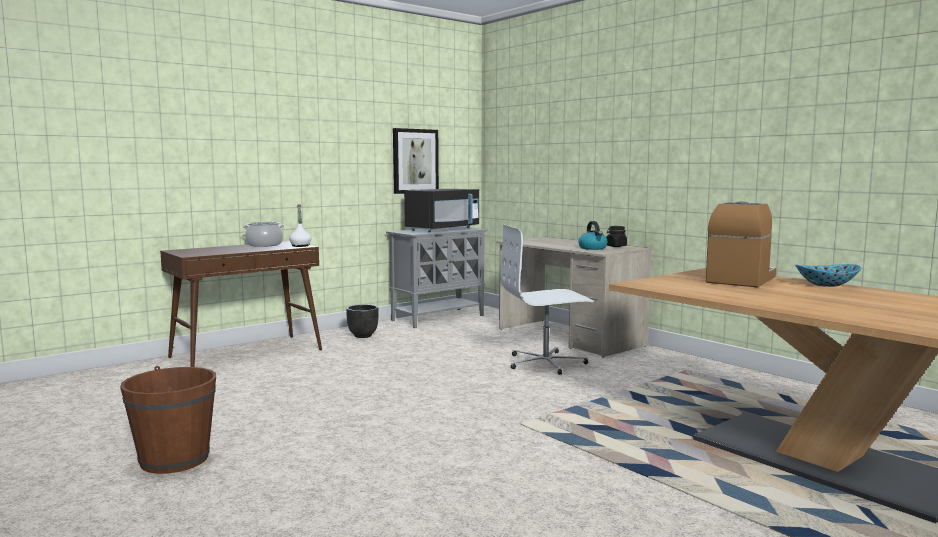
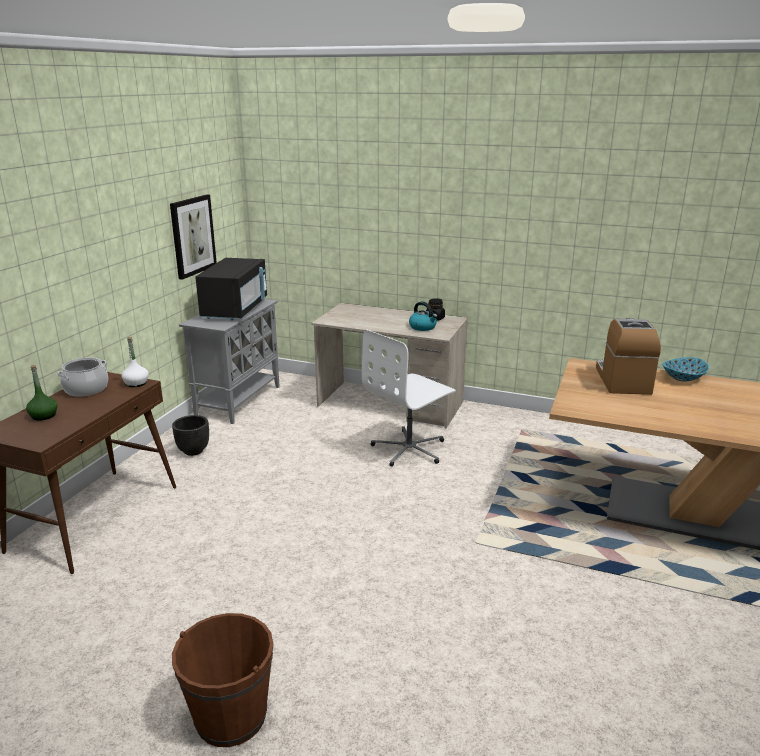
camera: 30 degrees left, 15 degrees up
(215, 249) = (44, 416): none -> green bottle

